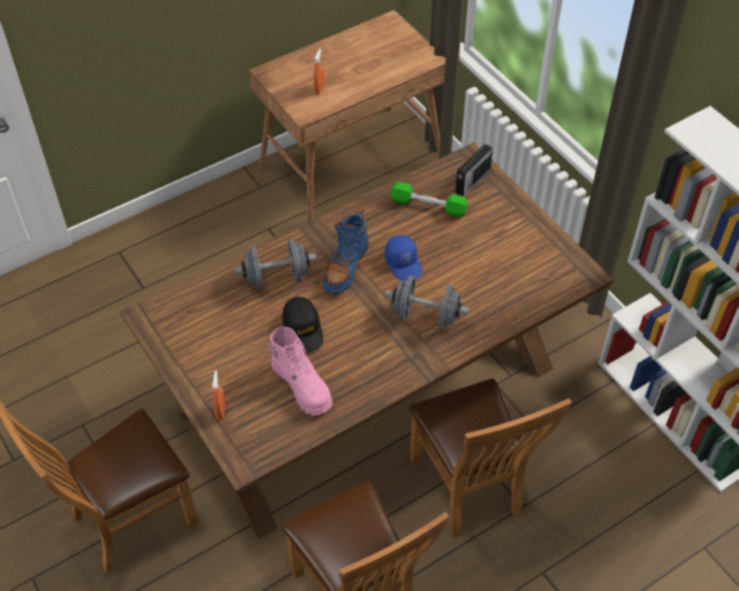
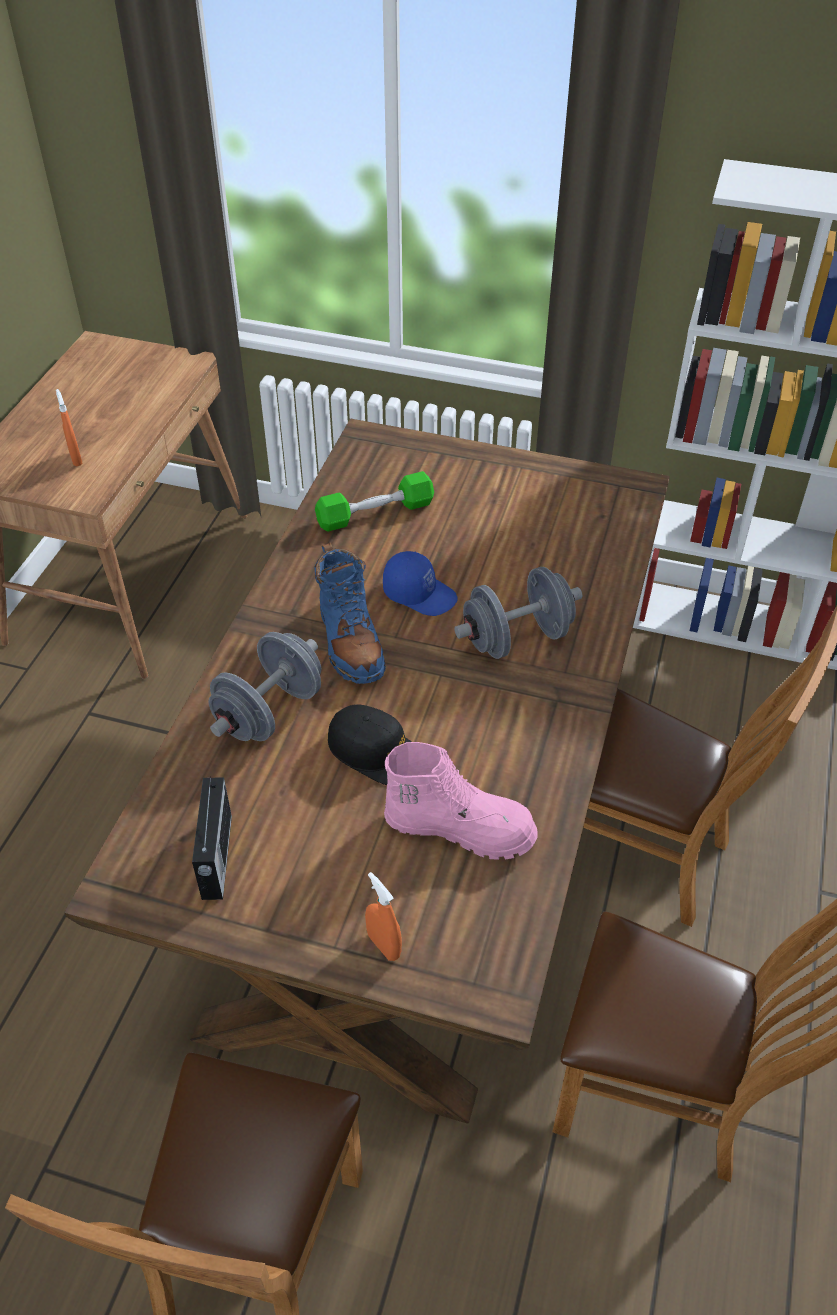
camera: 40 degrees left, 5 degrees down
(472, 181) = (397, 460): radio -> radio (216, 858)

